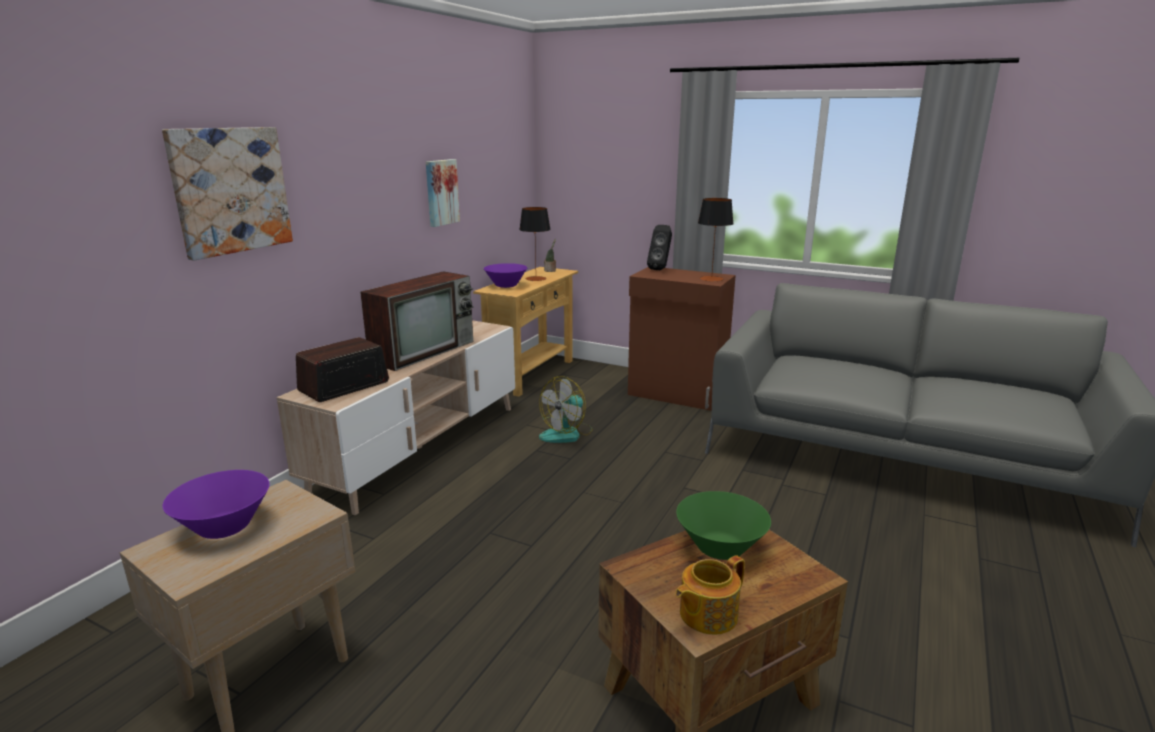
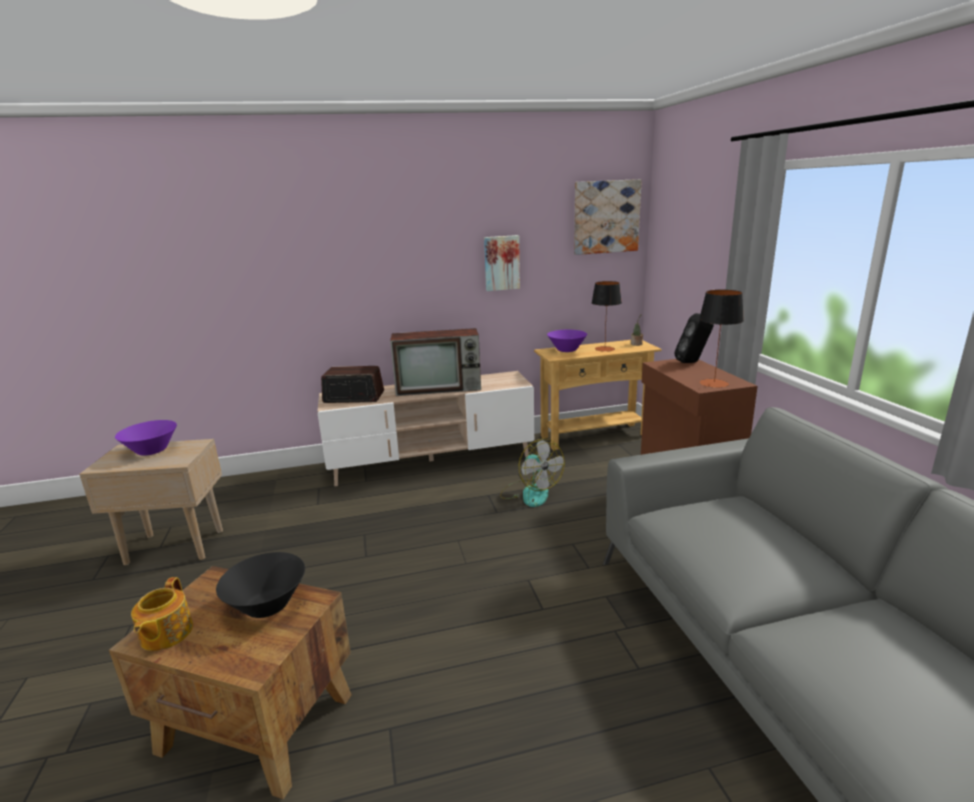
camera: 50 degrees right, 0 degrees up
(230, 190) = (293, 255): picture -> picture (606, 217)
(567, 433) = (530, 493): fan -> fan turned 120 degrees counterclockwise
(706, 614) = (165, 634): teapot -> teapot turned 105 degrees counterclockwise
(720, 548) = (267, 605): green bowl -> black bowl

